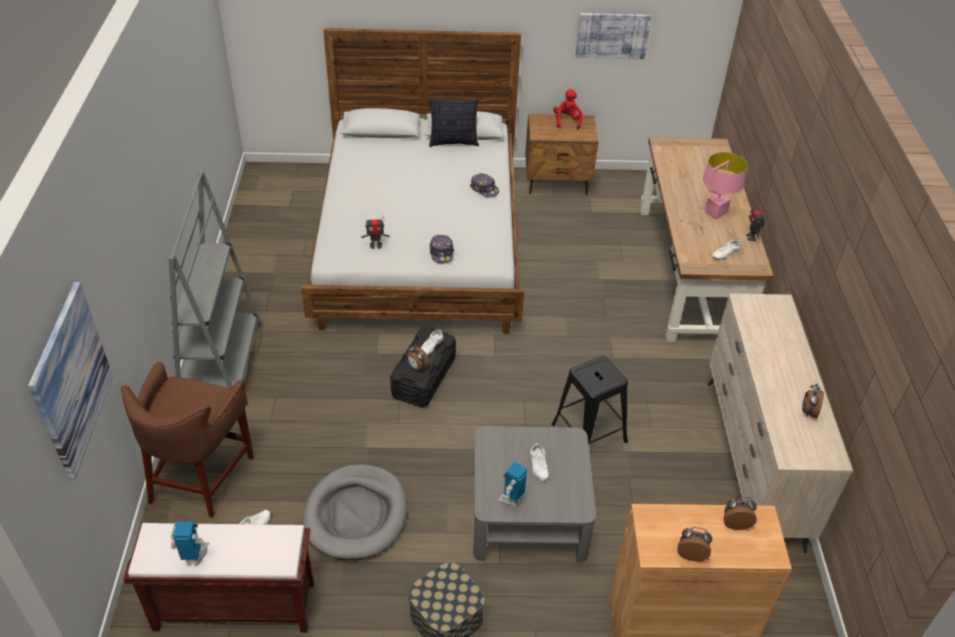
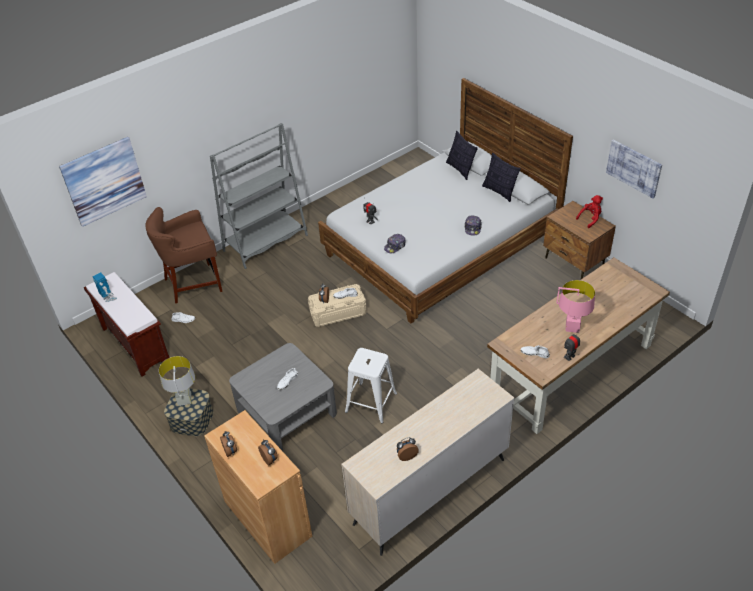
camera: 55 degrees right, 0 degrees up
(356, 514) = (222, 348): grey dog bed -> none
(383, 142) = (460, 169): none -> pillow
(424, 377) = (338, 313): black storage box -> beige storage box
(439, 594) = (184, 400): none -> grey table lamp
(511, 499) = (253, 384): toy robot -> none
(589, 433) = (371, 402): black stool -> white stool

